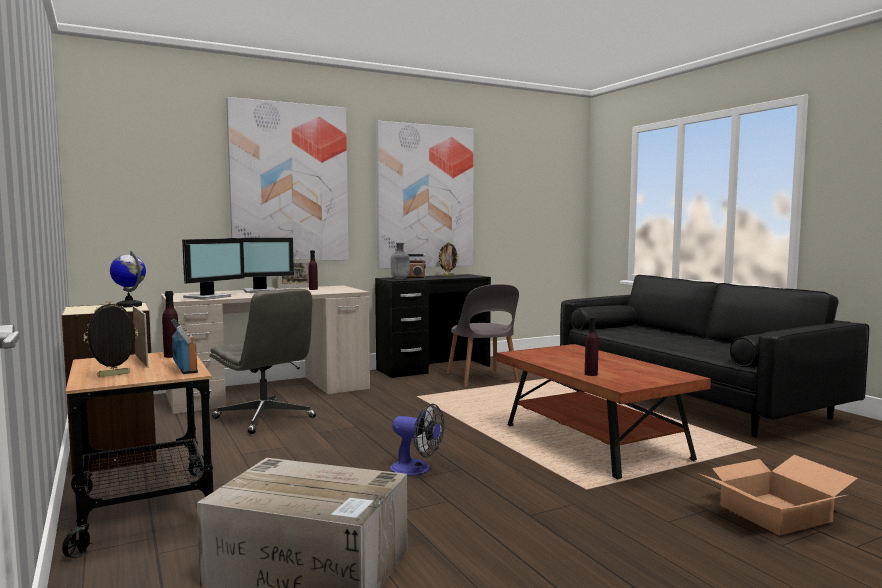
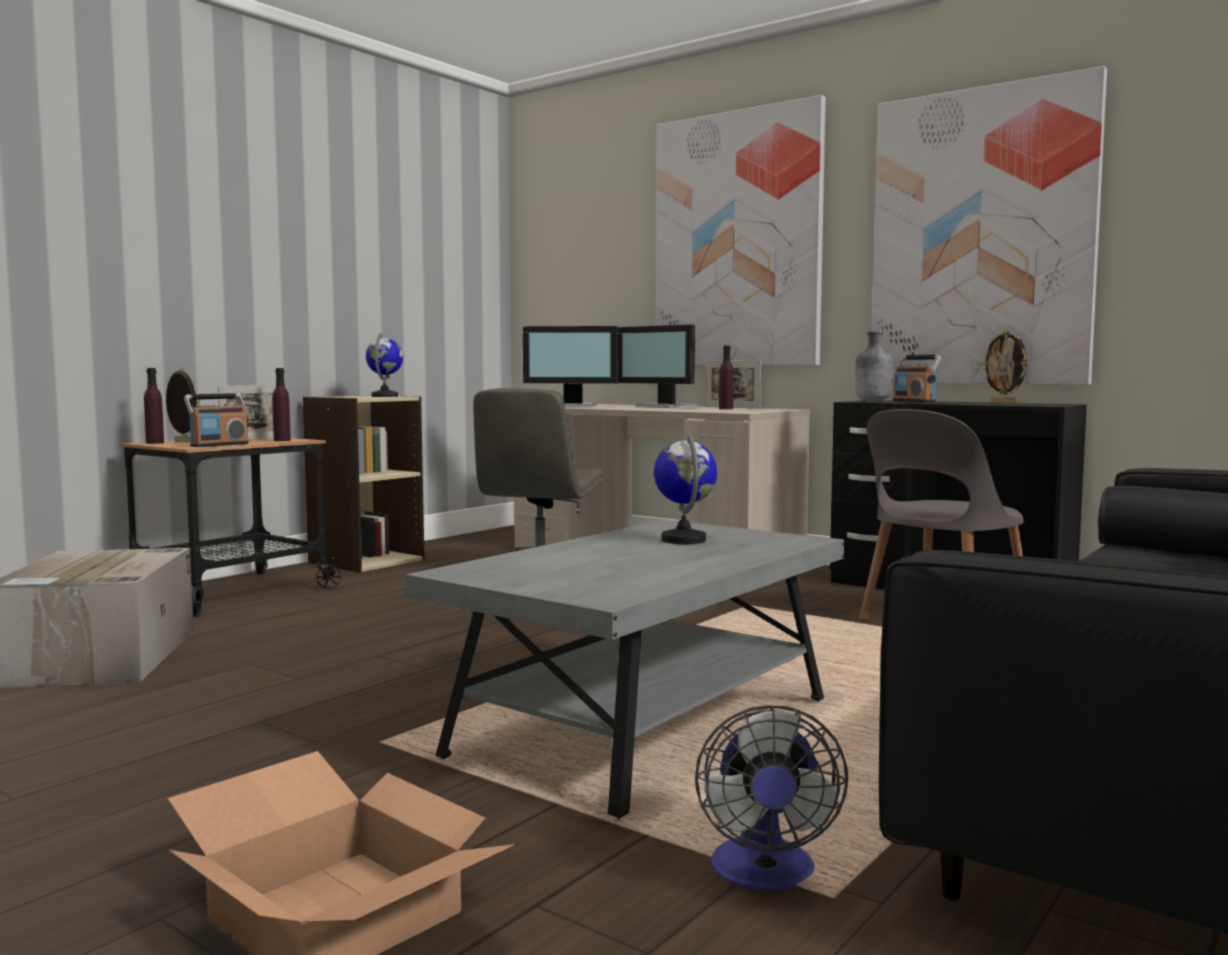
camera: 65 degrees right, 0 degrees up
(416, 469) = (405, 650): fan -> fan (765, 874)
(561, 356) = (684, 540): none -> globe
(591, 374) = (541, 557): purple bottle -> purple bottle (155, 443)
(593, 443) = (644, 729): brown coffee table -> grey coffee table

